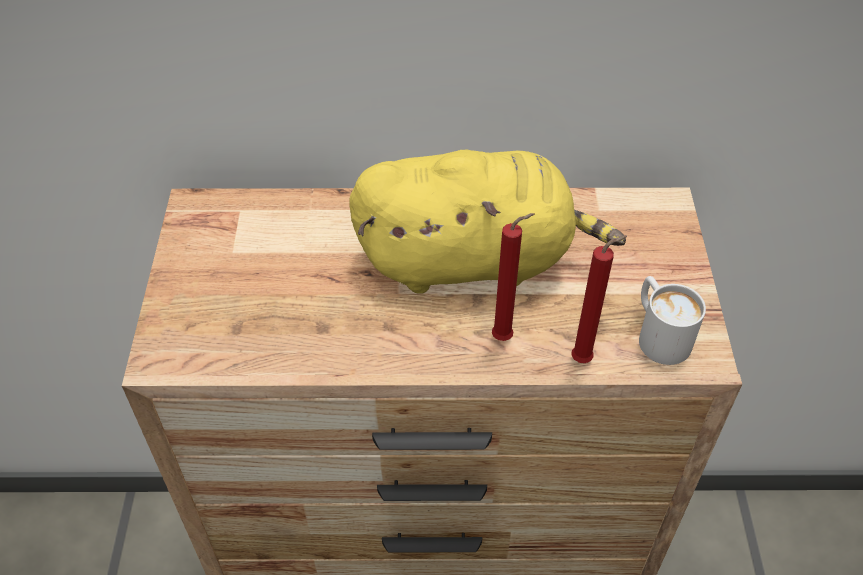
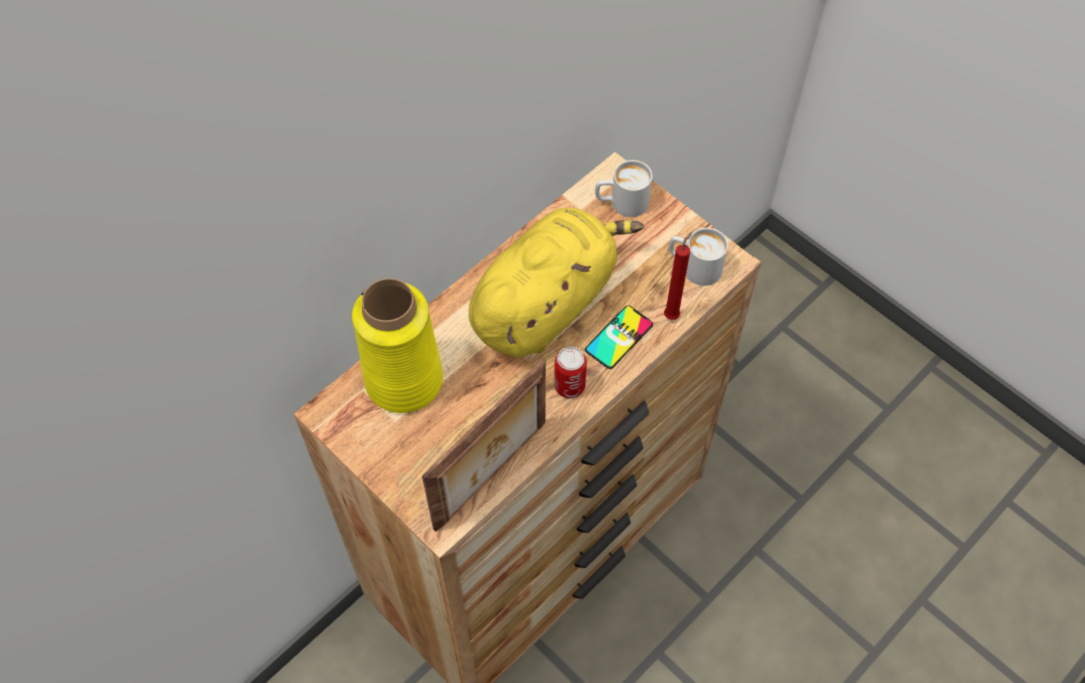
camera: 45 degrees left, 10 degrees up
(247, 358) = (492, 476): none -> picture frame
(279, 228) = (404, 380): none -> yellow vase
(407, 341) = (569, 386): none -> can
(505, 337) = (618, 337): red candle -> phone
(645, 230) = (621, 203): none -> white mug

